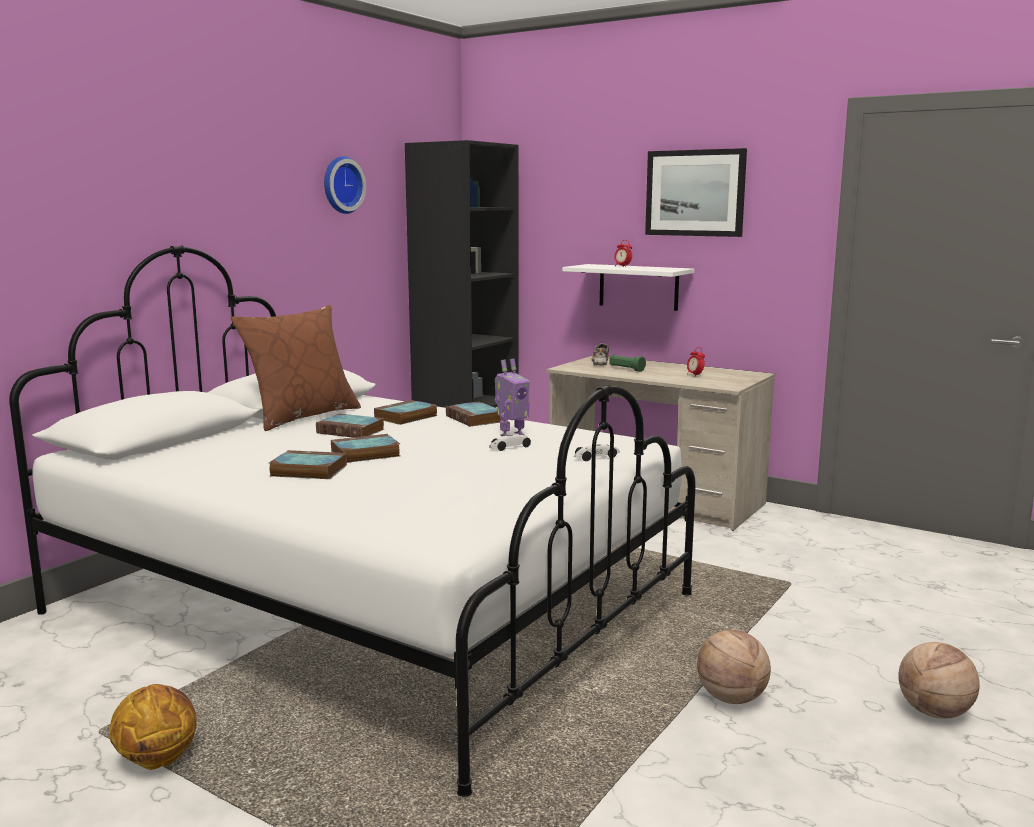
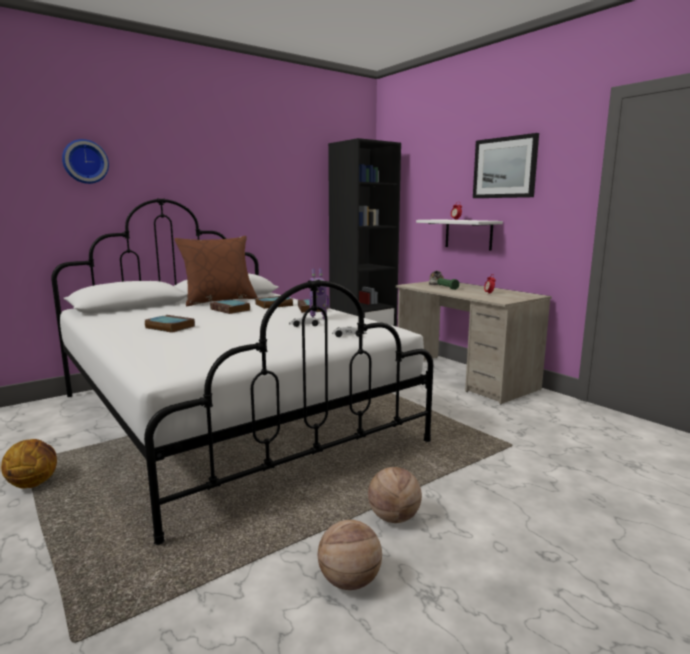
camera: 20 degrees right, 0 degrees up
(341, 185) = (281, 168): wall clock -> wall clock (85, 162)
(364, 454) = (215, 321): book -> none
(934, 712) = (547, 563): basketball -> basketball (350, 581)

